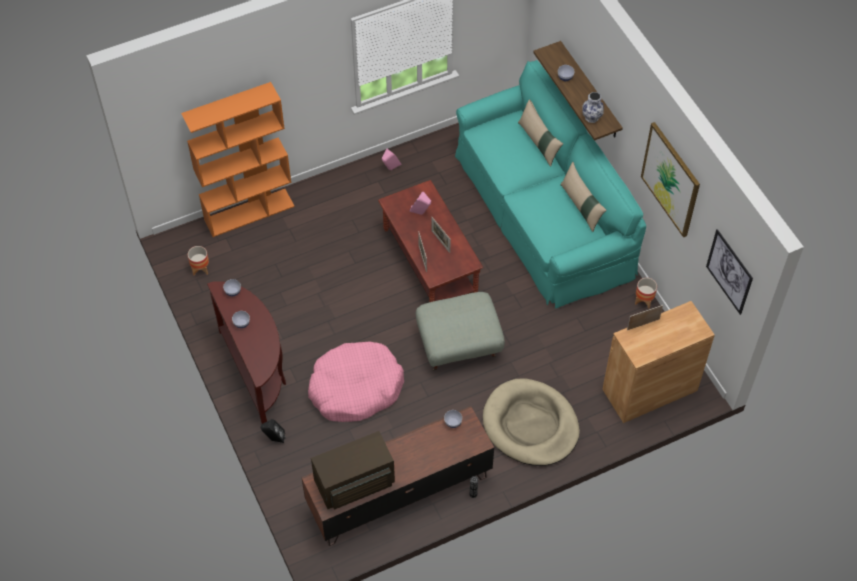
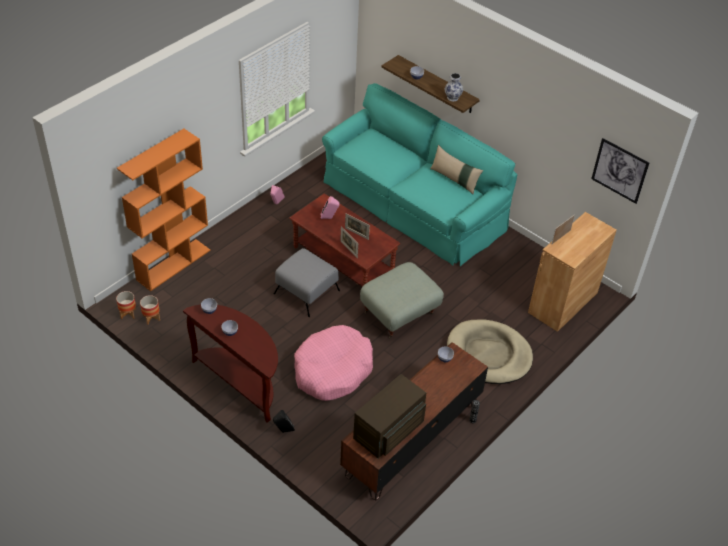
camera: 25 degrees left, 10 degrees down
(372, 287) = (306, 291): none -> grey ottoman
(539, 143) = (397, 145): beige pillow -> none
(644, 300) = (522, 243): planter -> planter (128, 314)
(671, 179) = (542, 119): picture -> none

